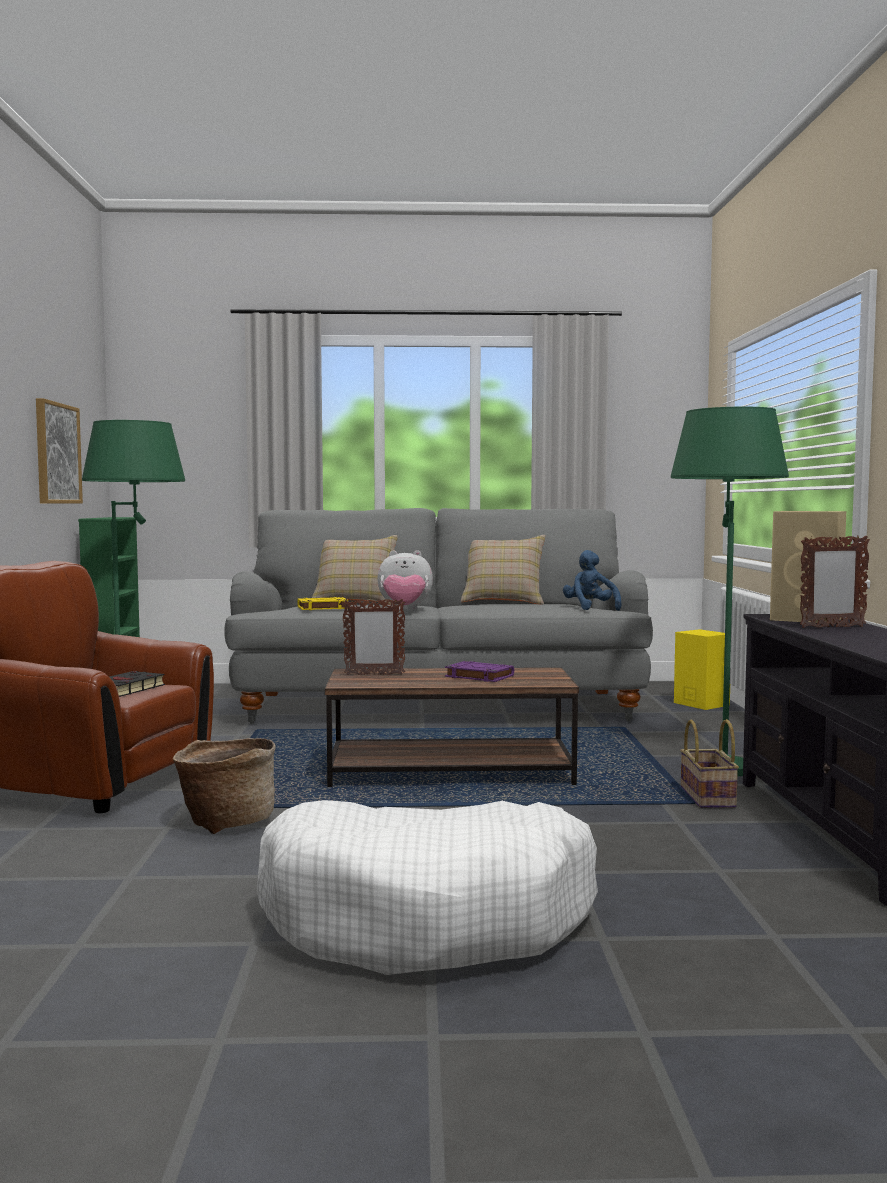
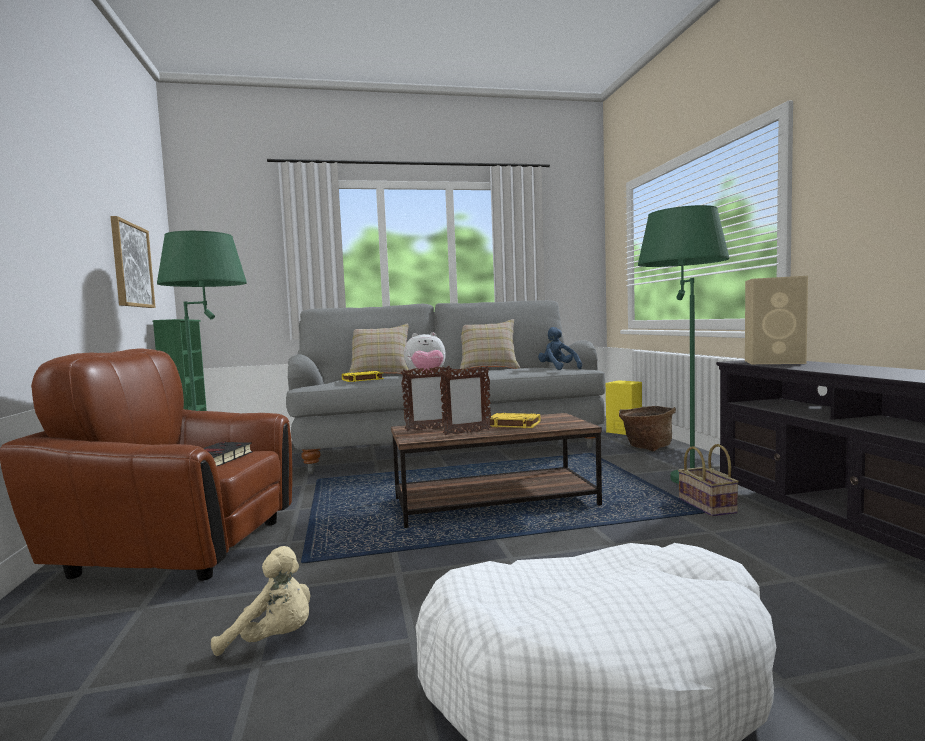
camera: 10 degrees left, 0 degrees up
(151, 863) = (274, 640): none -> beige plush toy
(225, 822) = (330, 577): basket -> basket (646, 447)
(478, 676) = (513, 424): purple book -> yellow book
(832, 627) = (813, 365): picture frame -> picture frame (467, 432)

